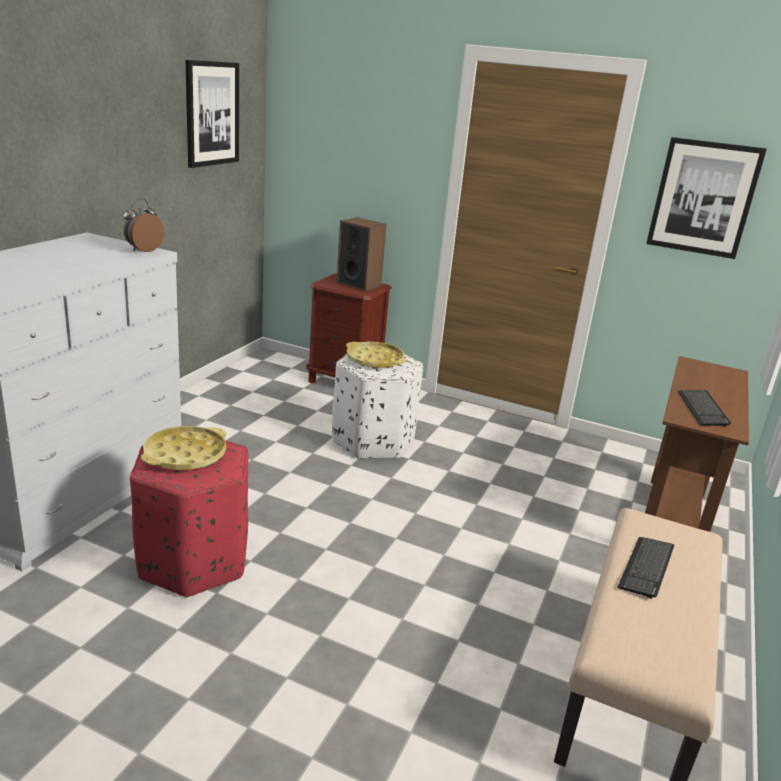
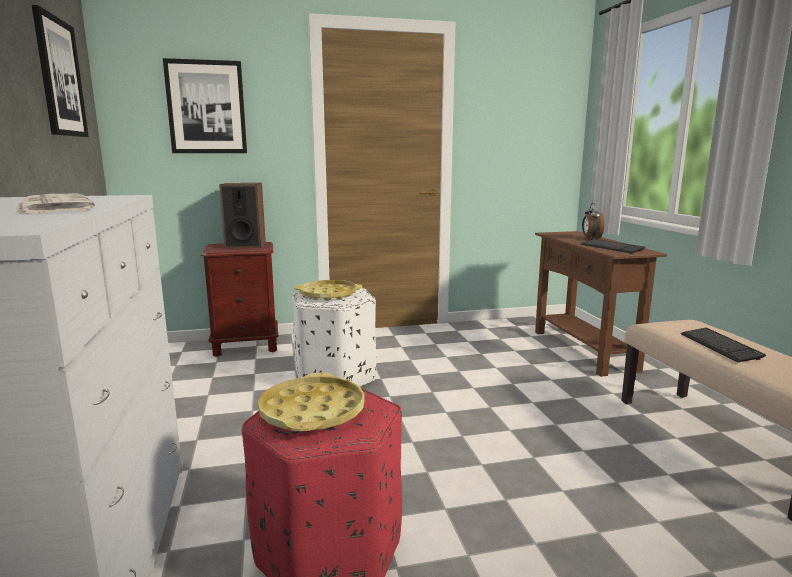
camera: 35 degrees left, 10 degrees down
(76, 263) = (53, 206): none -> newspaper
(143, 250) = (107, 196): alarm clock -> alarm clock (591, 238)
(703, 198) = (510, 120): picture -> picture (206, 107)

